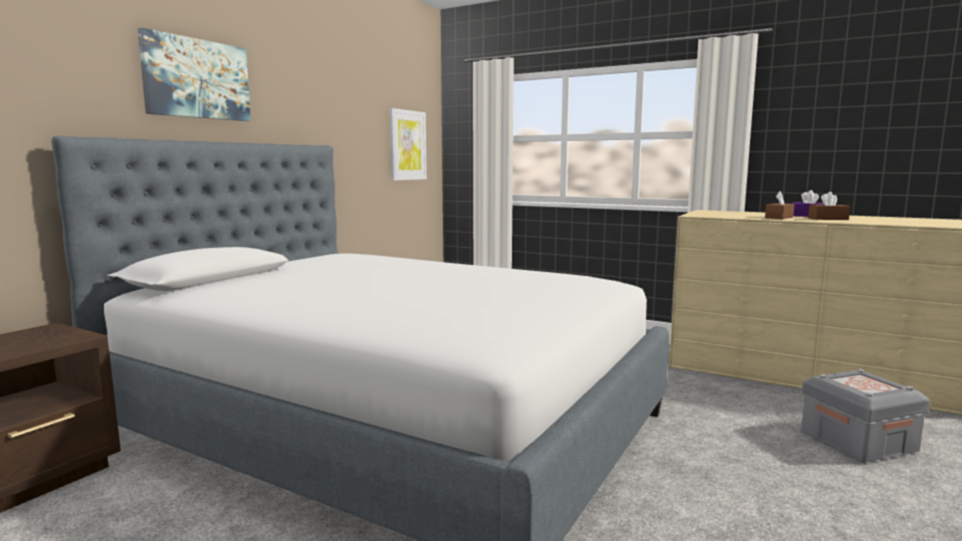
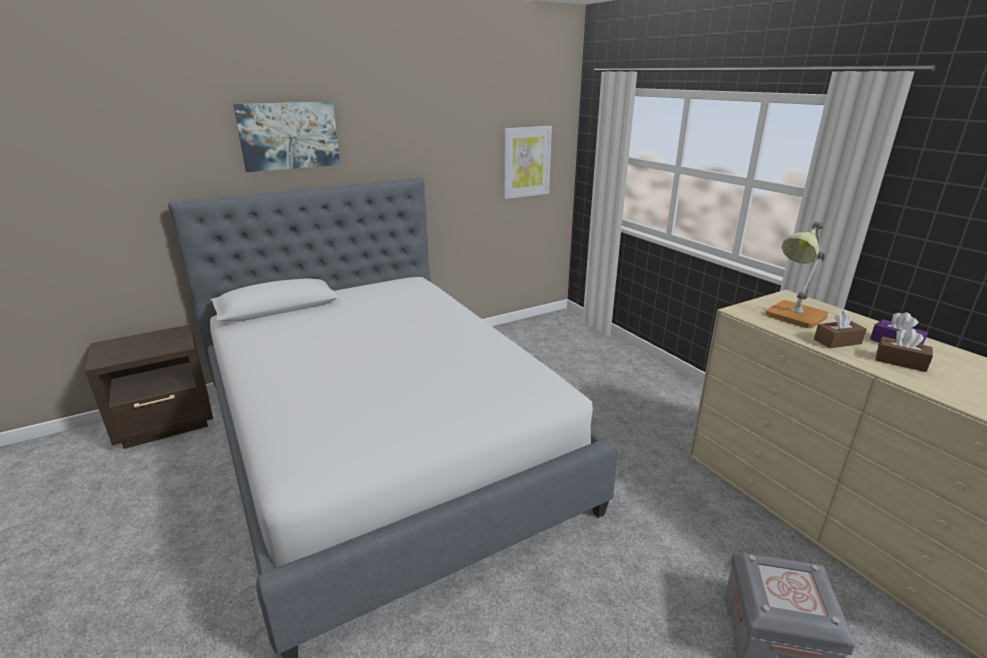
camera: 30 degrees right, 15 degrees up
(731, 214) = (793, 318): none -> table lamp

